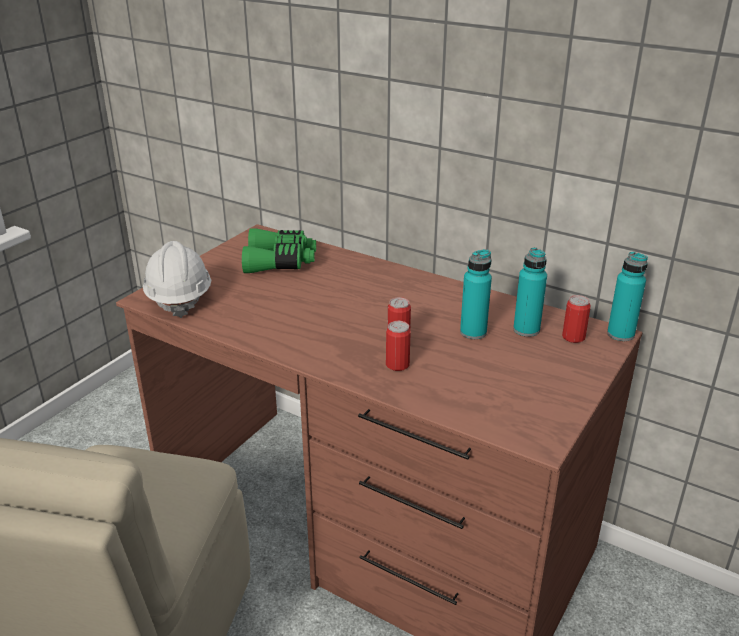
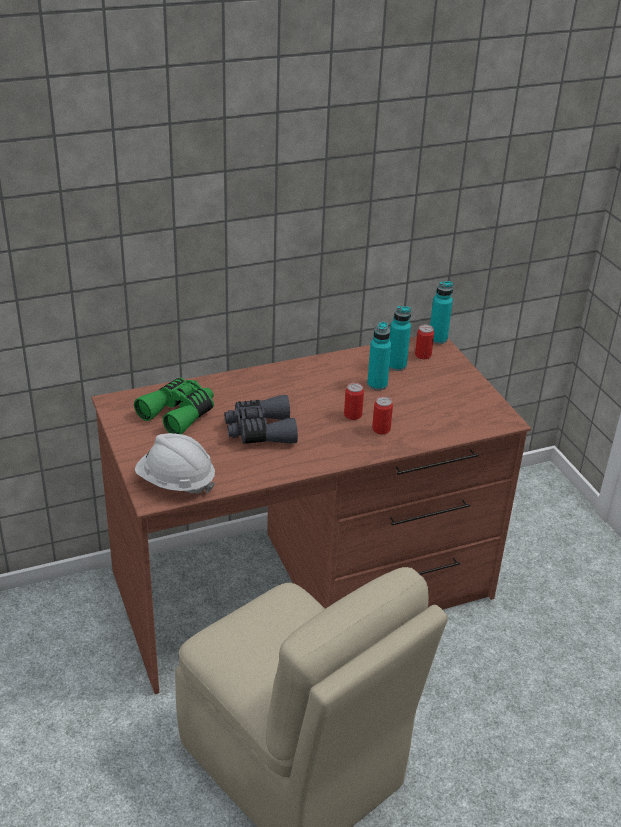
camera: 55 degrees left, 5 degrees up
(303, 305) = (260, 431): none -> grey binoculars

